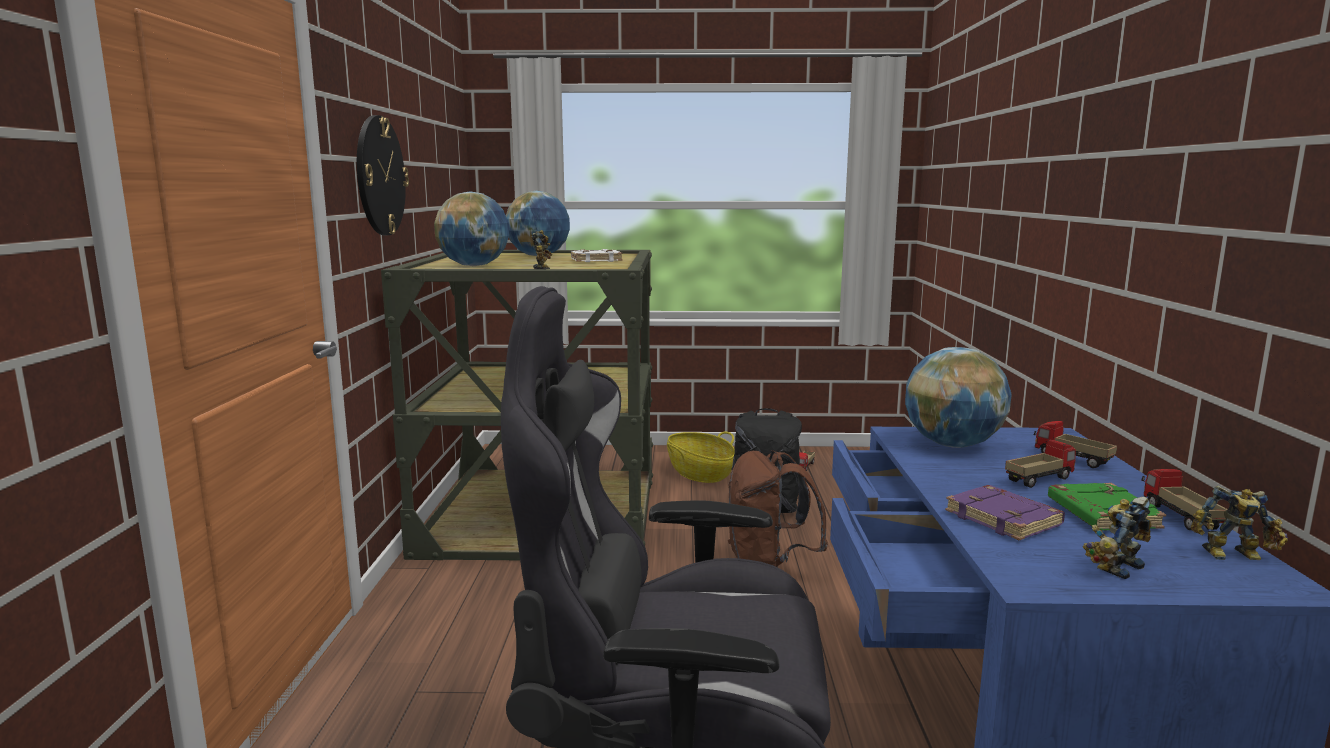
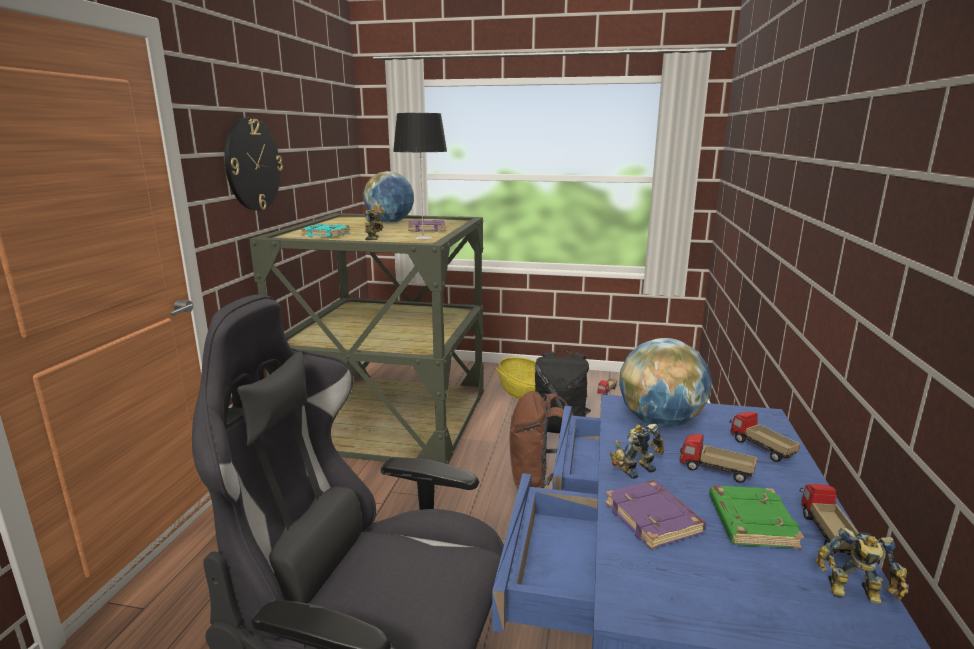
camera: 10 degrees right, 5 degrees up
(474, 266) = (326, 234): globe -> turquoise book
(596, 260) = (427, 229): white book -> purple book
(605, 266) = (424, 238): none -> table lamp
(1038, 479) = (715, 471): toy truck -> toy truck turned 135 degrees counterclockwise
(1115, 566) = (725, 594): toy robot -> toy robot (635, 469)

